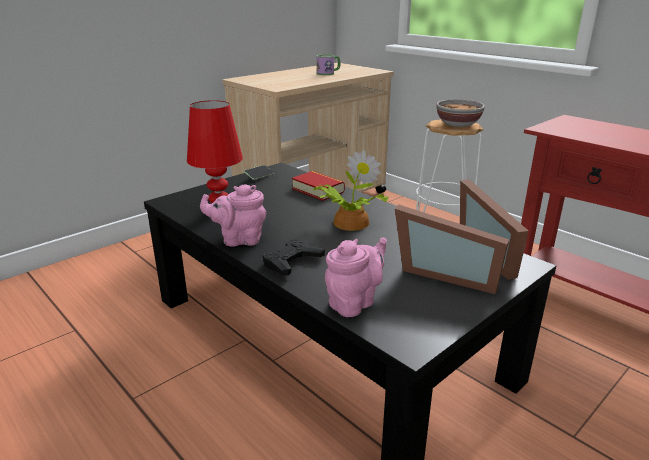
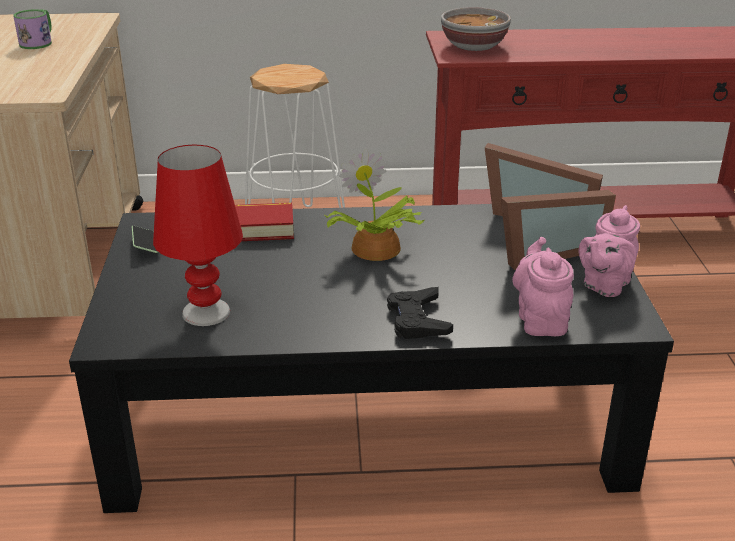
camera: 50 degrees left, 5 degrees up
(239, 239) = (315, 330): pink teapot -> pink teapot (604, 285)
(457, 124) = (292, 73): bowl -> bowl (473, 46)

